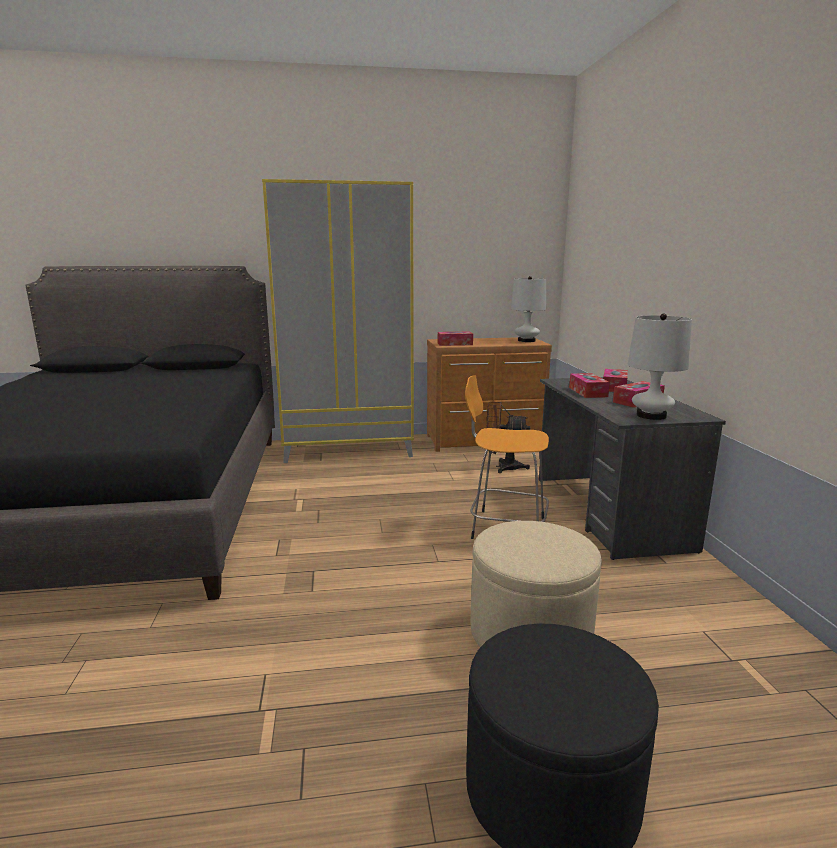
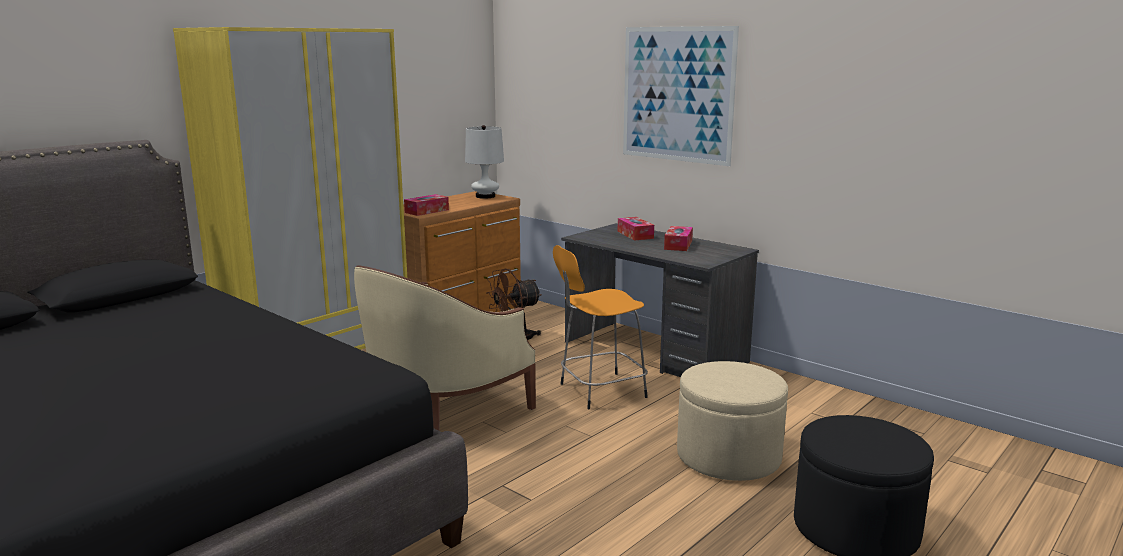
camera: 40 degrees left, 0 degrees up
(370, 501) = (443, 409): none -> beige armchair
(588, 392) = (627, 243): tissue box -> none
(651, 415) = (711, 255): white table lamp -> none
(678, 237) = (677, 94): none -> picture

